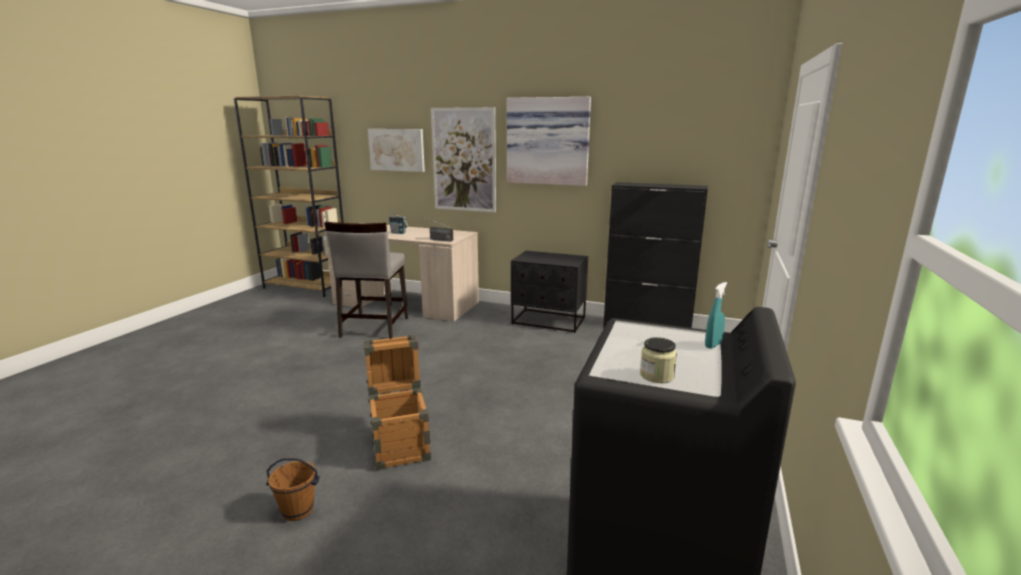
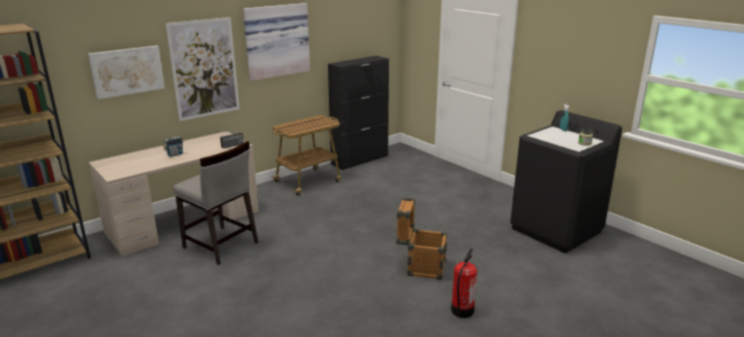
camera: 60 degrees left, 5 degrees up
(298, 510) = (462, 311): brown bucket -> fire extinguisher
(548, 321) = (308, 181): black nightstand -> cart

